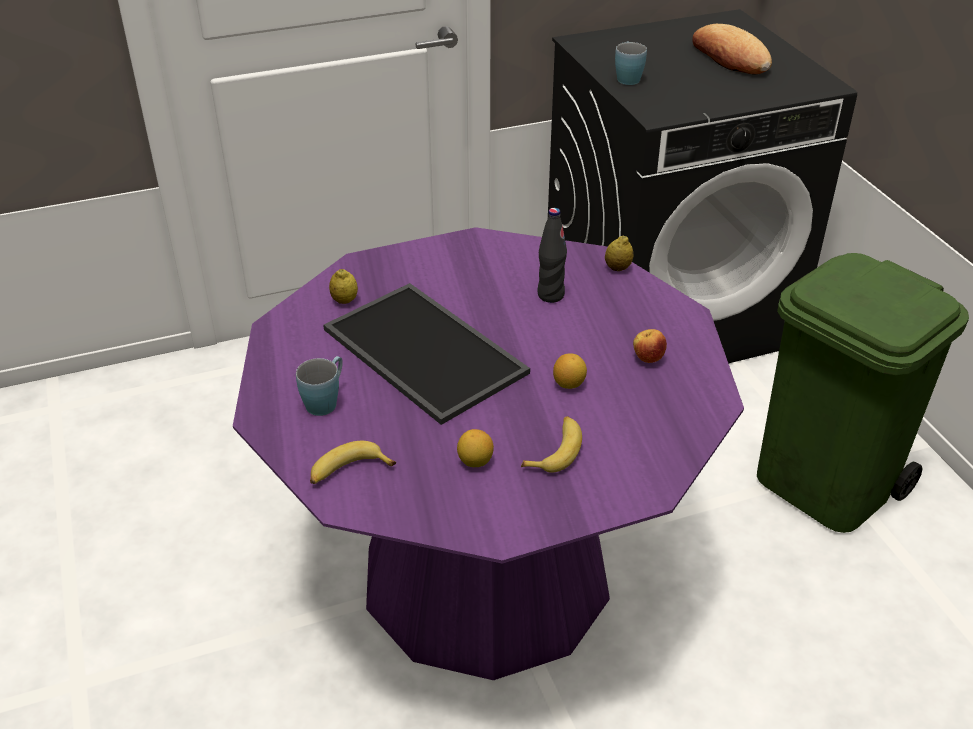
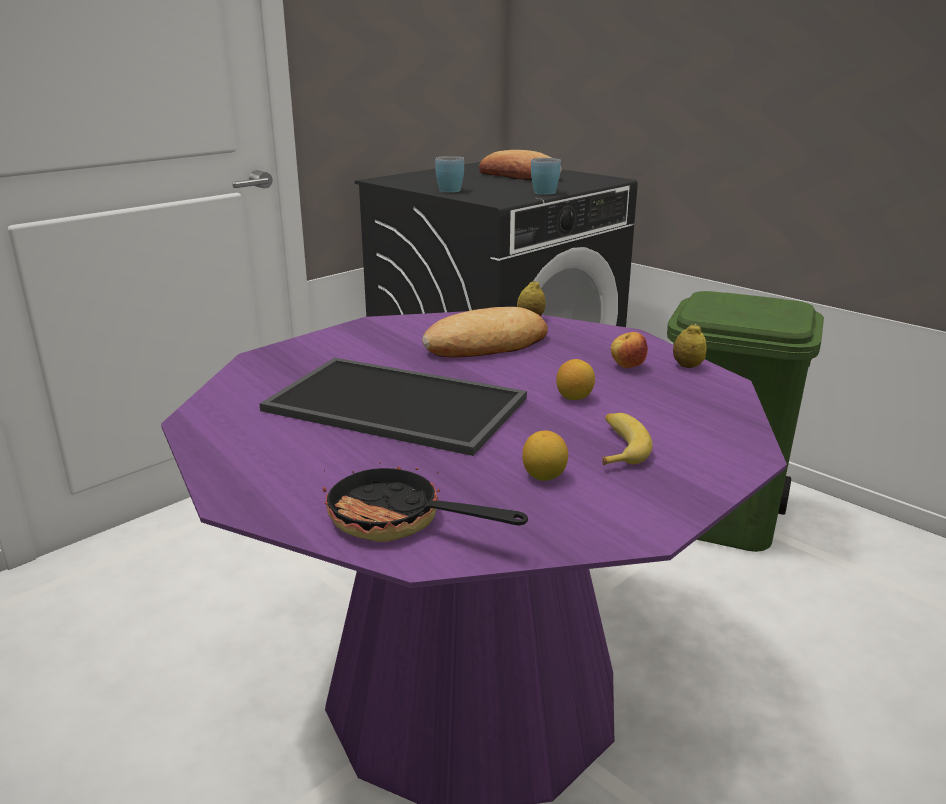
camera: 25 degrees left, 15 degrees down
(326, 400) = (313, 466): blue mug -> blue mug (544, 191)
(344, 300) = (266, 385): lemon -> lemon (687, 366)
(348, 471) = (399, 522): banana -> frying pan
(550, 295) = (487, 344): black bottle -> bread

